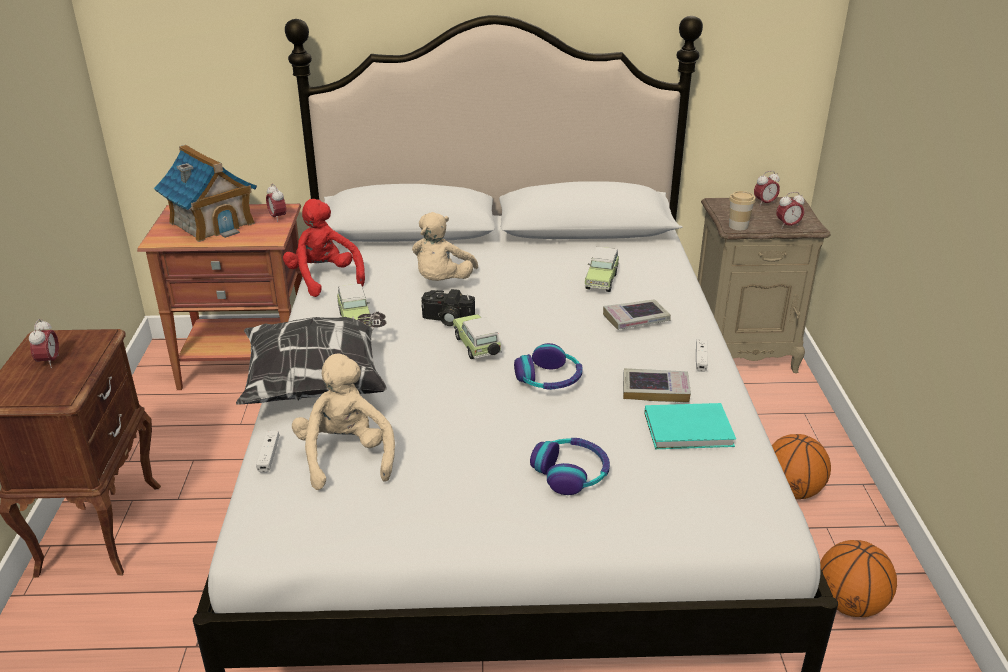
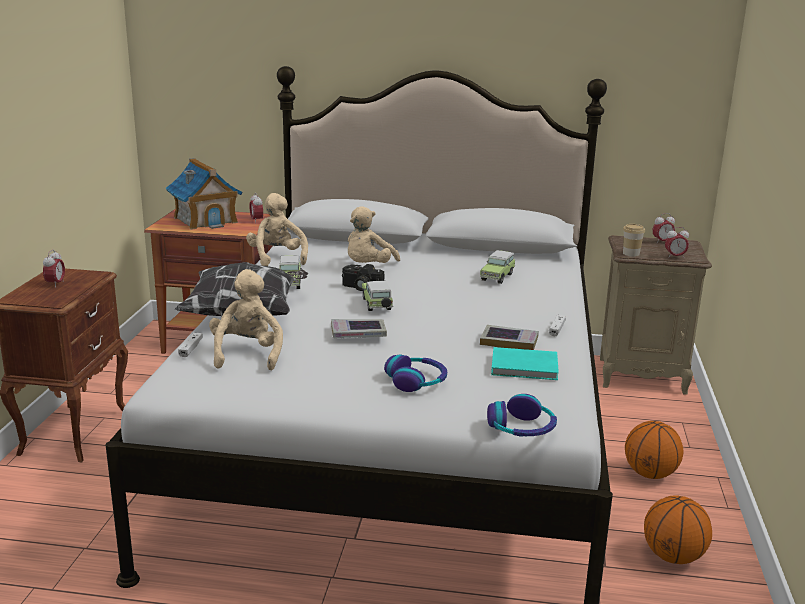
camera: 10 degrees right, 10 degrees down
(324, 278) = (277, 258): red plush toy -> beige plush toy
(549, 379) = (425, 328): headphones -> headphones (522, 429)
(636, 319) = (514, 301): book -> book (358, 333)

